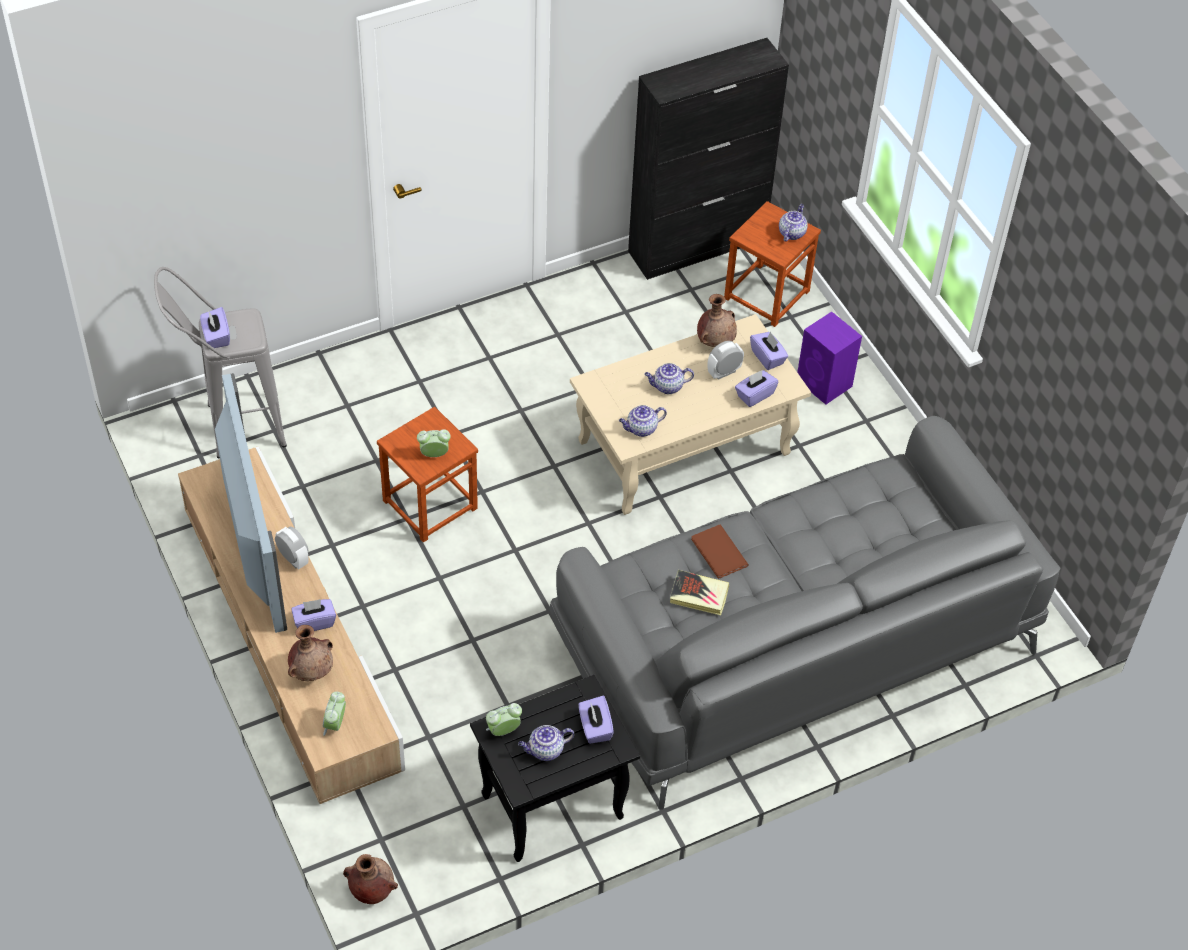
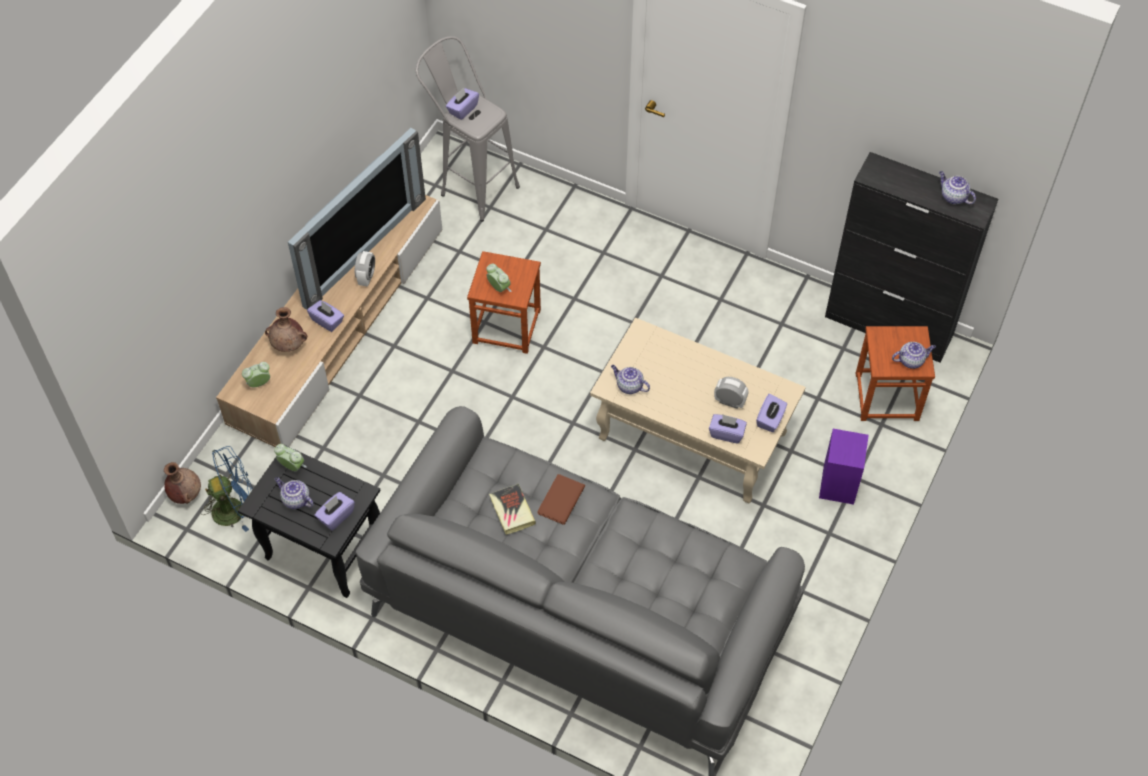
camera: 55 degrees right, 5 degrees up
(430, 855) = (235, 508): none -> blue fan
(667, 387) = (682, 377): teapot -> teapot (953, 197)
(715, 341) = (754, 379): brown vase -> none

